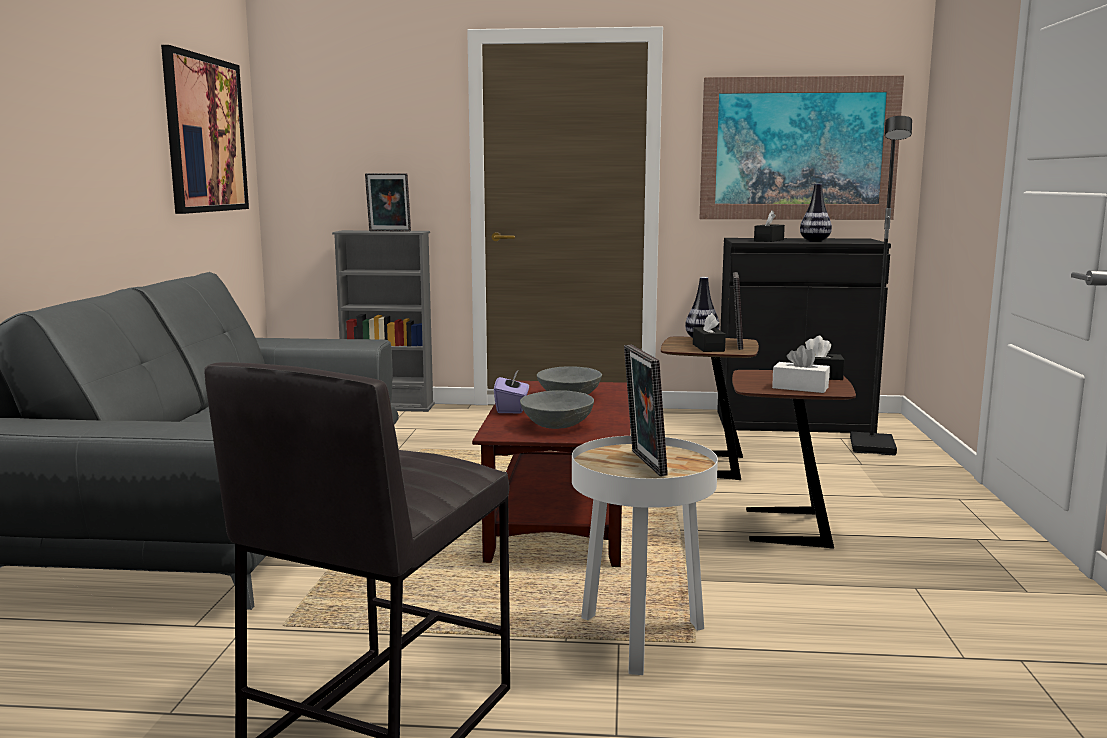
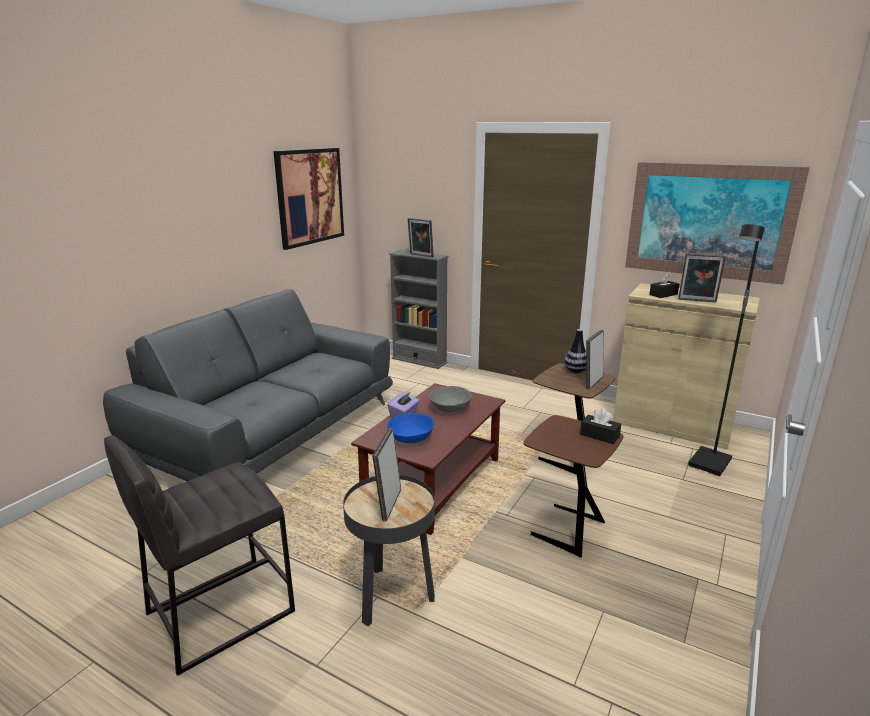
camera: 25 degrees right, 10 degrees up
(556, 425) = (411, 438): grey bowl -> blue bowl
(641, 638) = (392, 597): white side table -> black side table
(708, 348) = (567, 383): black tissue box -> none
(793, 422) = (672, 424): black cabinet -> beige cabinet
(800, 388) = (570, 448): white tissue box -> none
(815, 241) = (697, 301): vase -> picture frame

